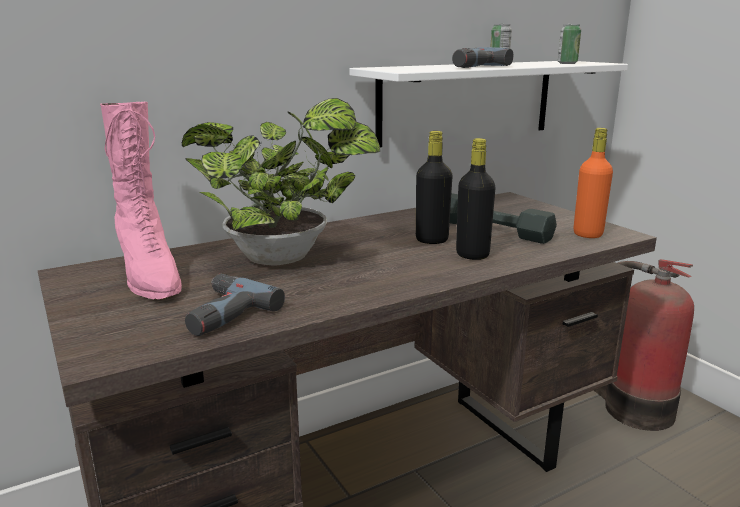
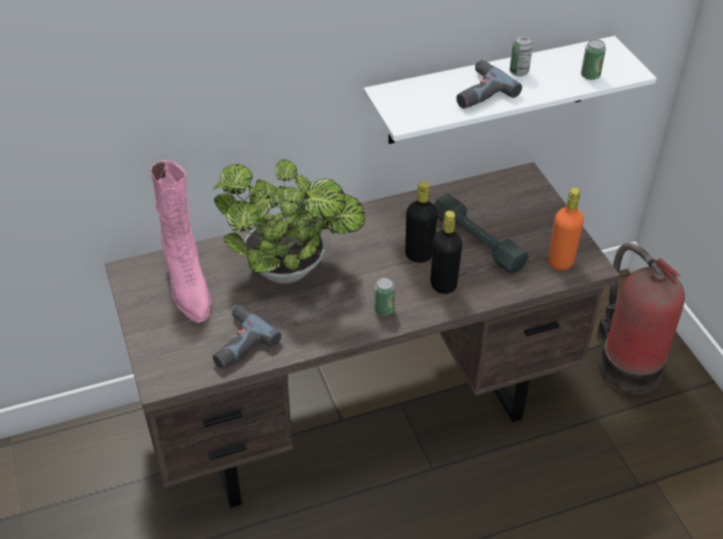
camera: 10 degrees right, 25 degrees up
(411, 275) = (383, 309): none -> can

